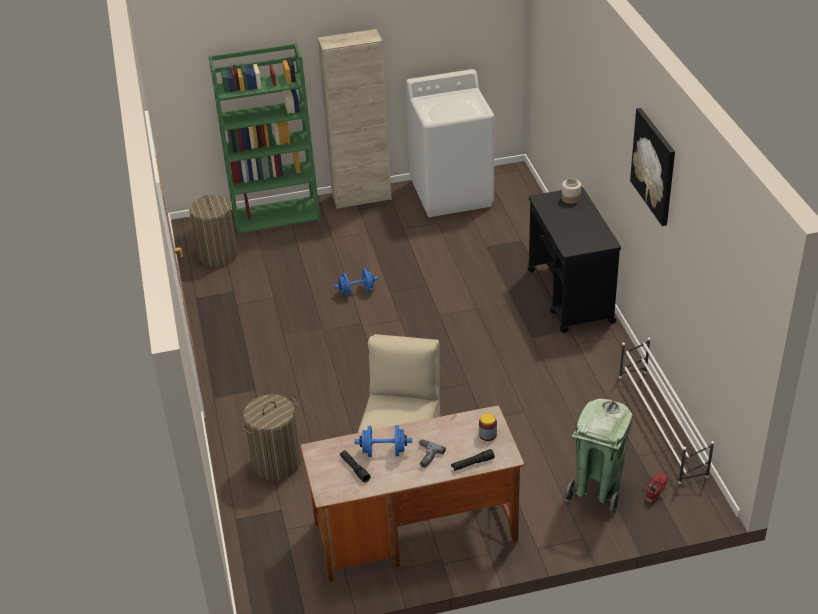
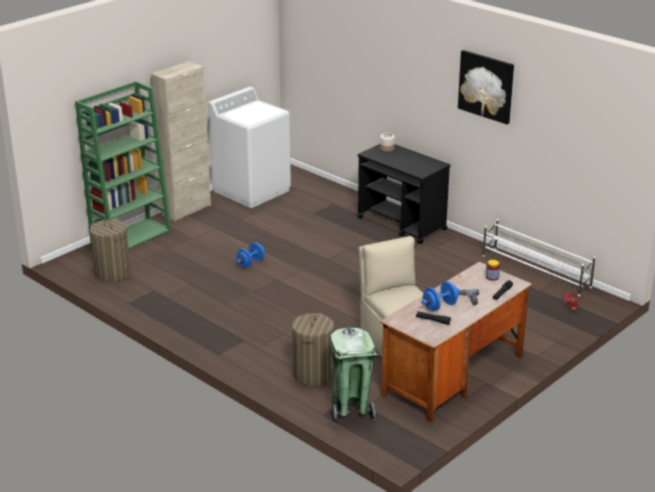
camera: 35 degrees left, 10 degrees down
(596, 490) = (537, 315): green trash can -> green trash can (351, 409)

